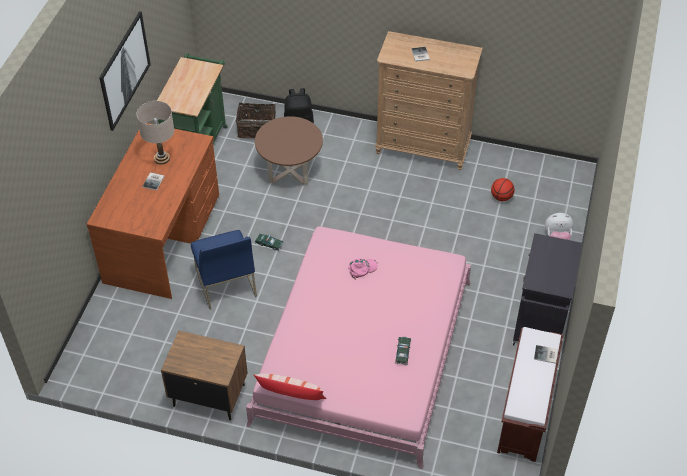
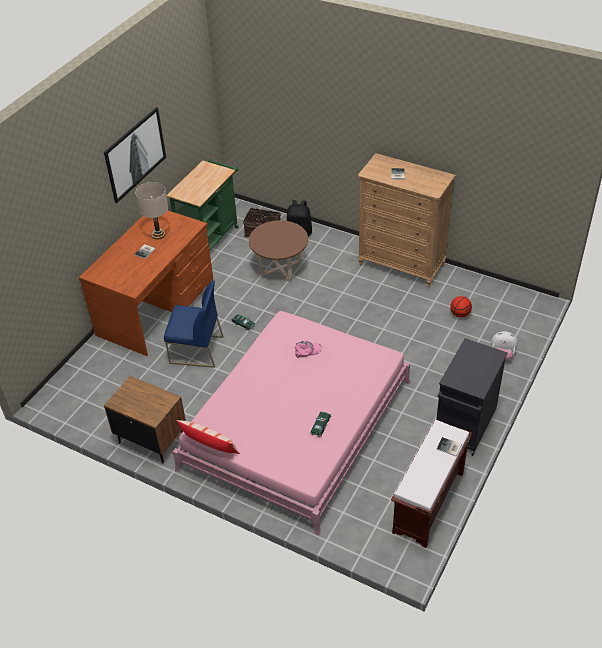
camera: 15 degrees right, 5 degrees down
(225, 283) = (196, 350): blue chair -> blue chair turned 75 degrees counterclockwise

